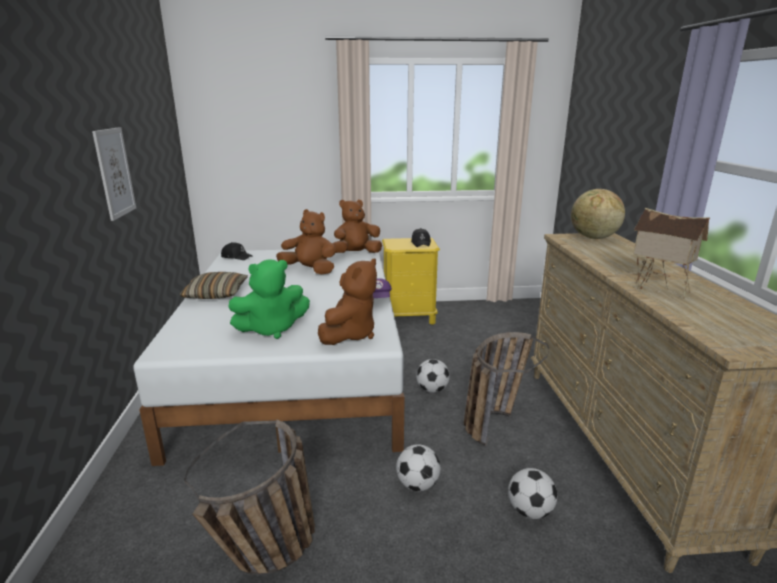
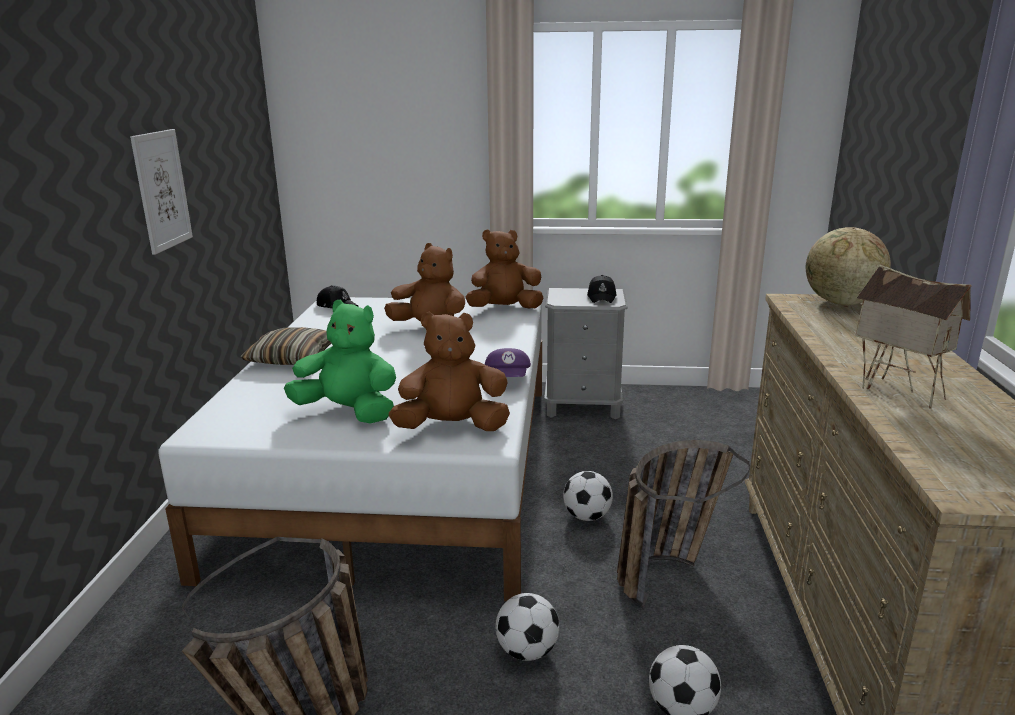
camera: 10 degrees right, 0 degrees up
(272, 329) = (348, 412): green plush toy -> green plush toy turned 150 degrees counterclockwise
(350, 334) = (452, 427): brown plush toy -> brown plush toy turned 135 degrees counterclockwise
(409, 317) = (583, 406): yellow nightstand -> grey nightstand

